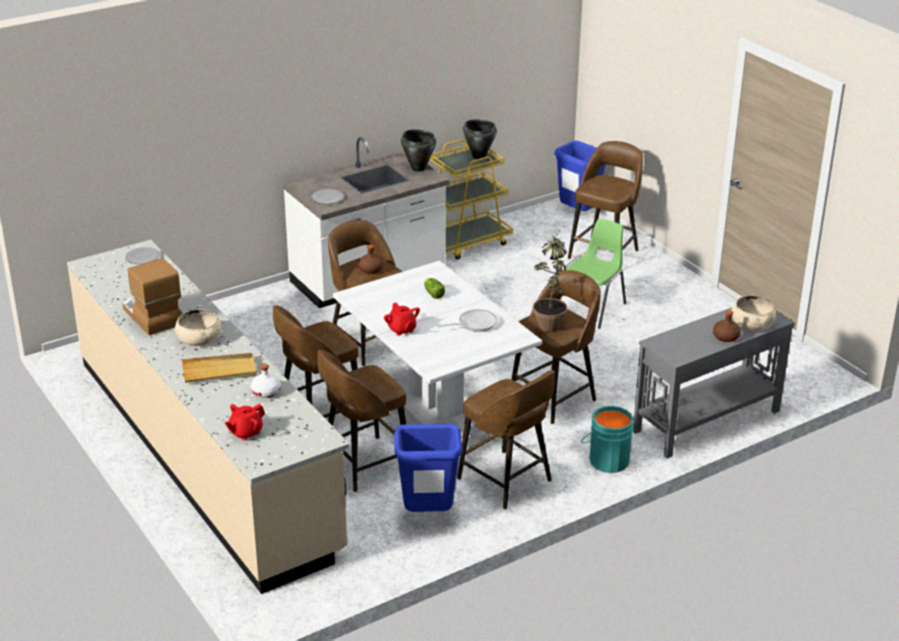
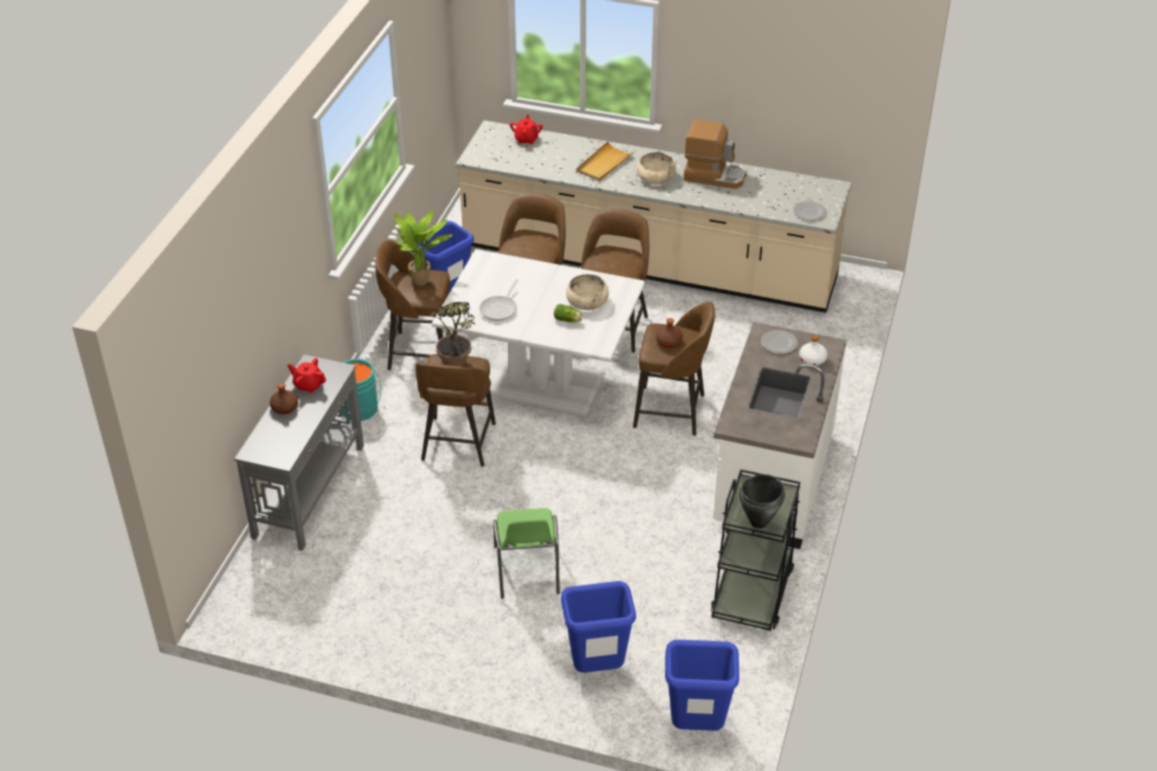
camera: 140 degrees right, 10 degrees up
(266, 392) = (553, 166): white bottle -> white bottle (812, 360)
(402, 329) = (547, 275): red teapot -> red teapot (308, 385)
(418, 168) = (763, 431): black cooking pot -> none
(466, 243) = (752, 591): yellow cart -> black cart
(499, 397) = (423, 281): none -> potted plant
(604, 253) = (596, 669): brown stool -> blue trash can
(752, 323) = (272, 436): beige bowl -> beige bowl (587, 301)

